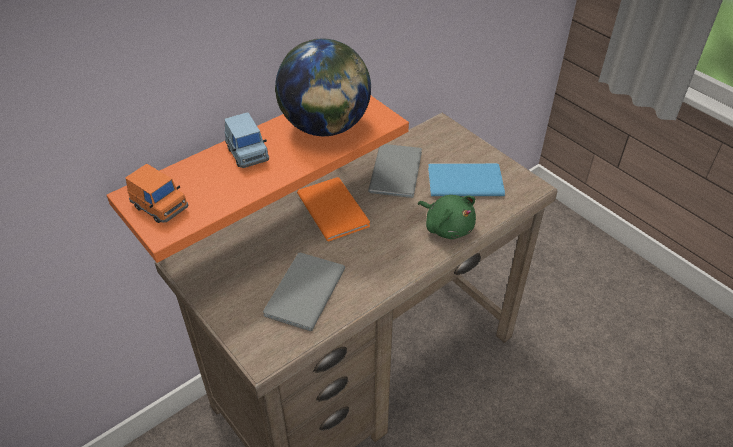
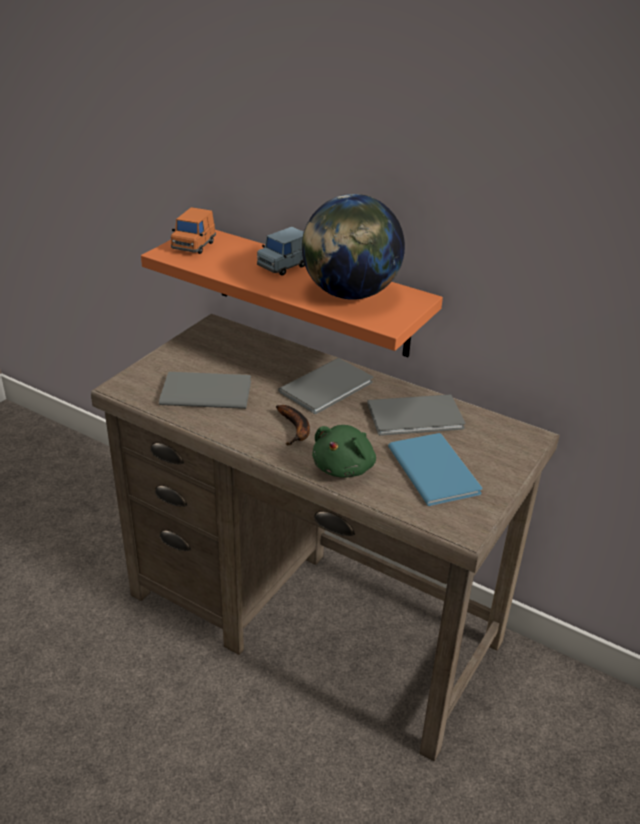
camera: 70 degrees right, 10 degrees down
(334, 208) = (330, 387): orange book -> grey book
(387, 243) = (296, 429): none -> banana

